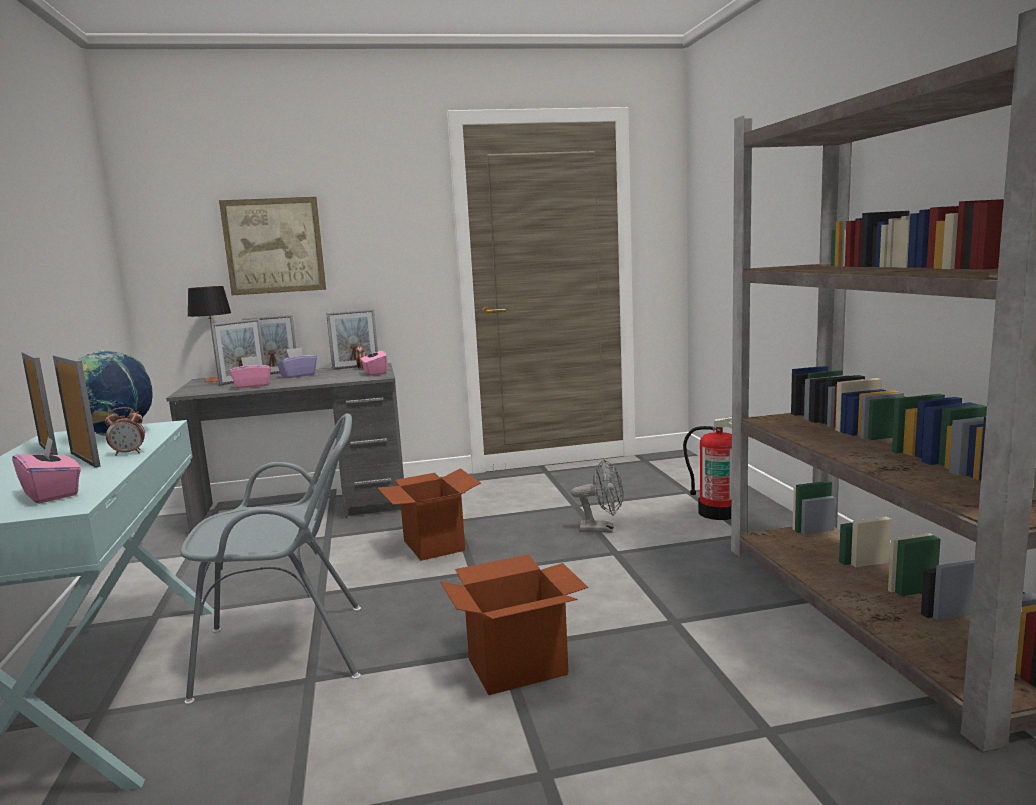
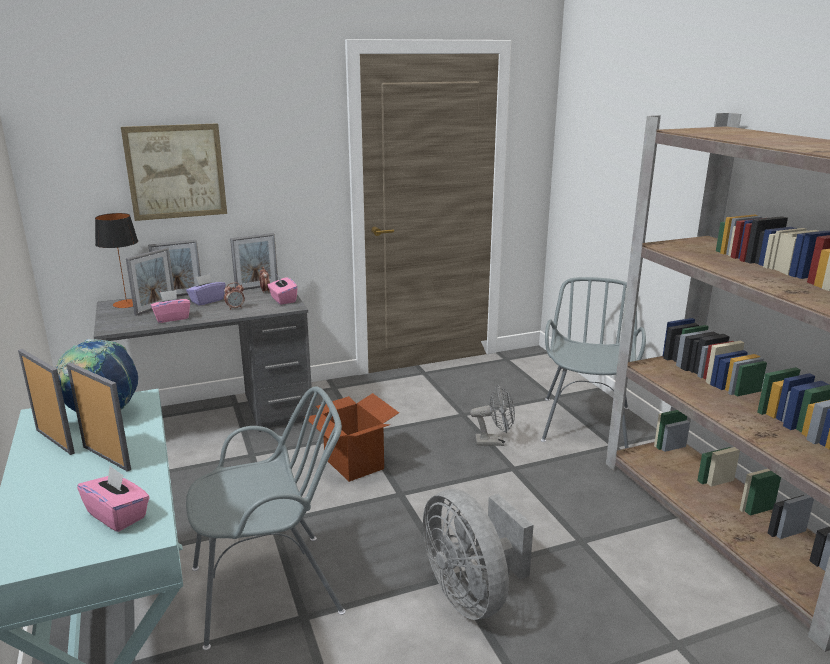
camera: 10 degrees left, 10 degrees up
(129, 453) = (143, 447): alarm clock -> alarm clock (235, 308)
(518, 667) = (472, 594): cardboard box -> grey fan
(719, 512) = (585, 421): fire extinguisher -> grey chair

